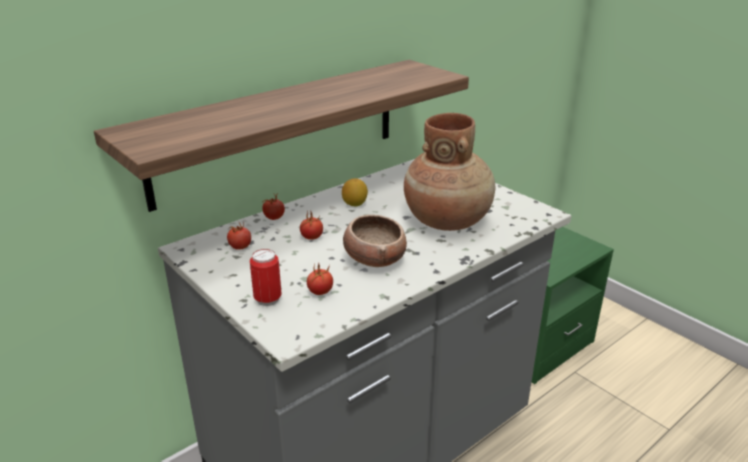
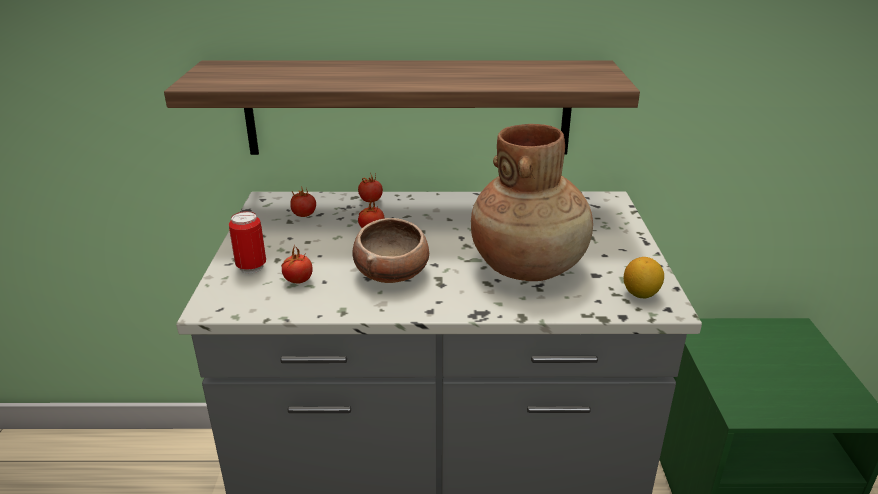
camera: 40 degrees right, 0 degrees up
(355, 204) = (461, 215): lemon -> lemon (641, 294)

